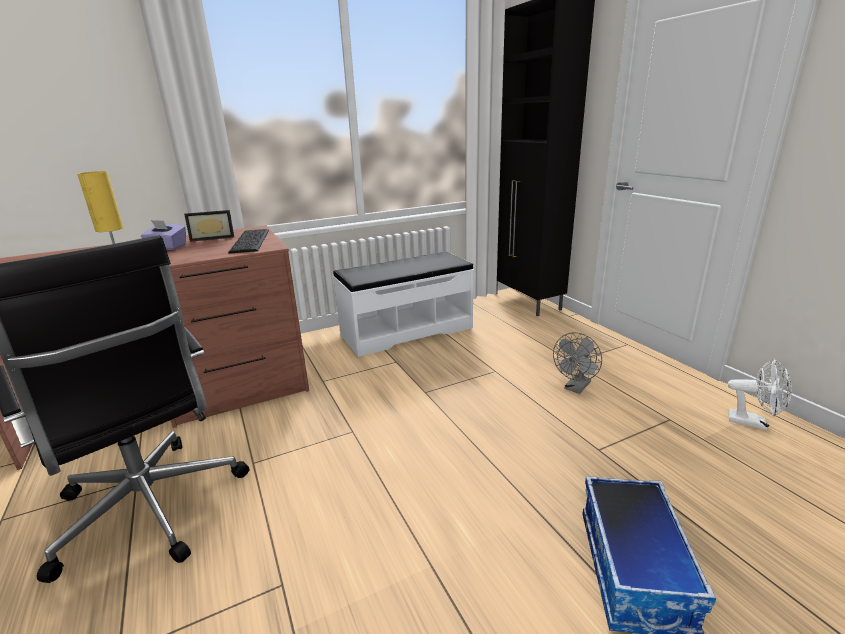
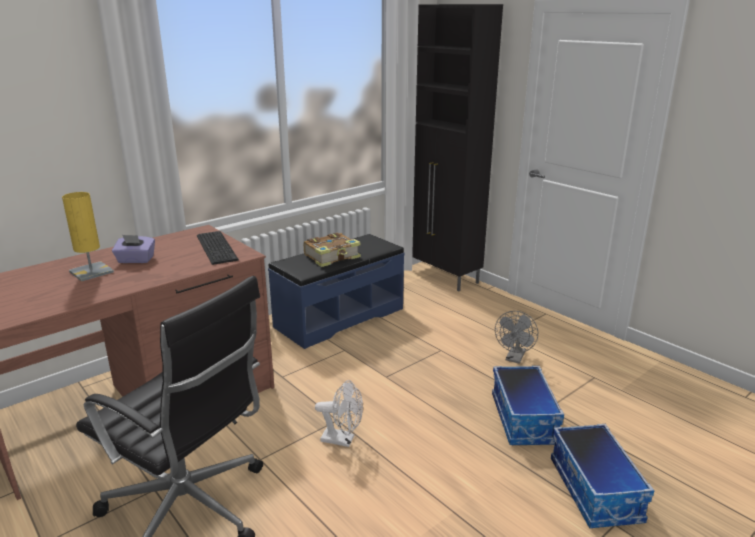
camera: 15 degrees left, 0 degrees up
(213, 238) = (171, 245): picture frame -> none
(396, 268) = (332, 257): none -> book
(406, 331) = (339, 317): white bench -> blue bench
(564, 459) = (524, 419): none -> storage box
(753, 422) = (654, 372): white fan -> white fan (343, 440)

